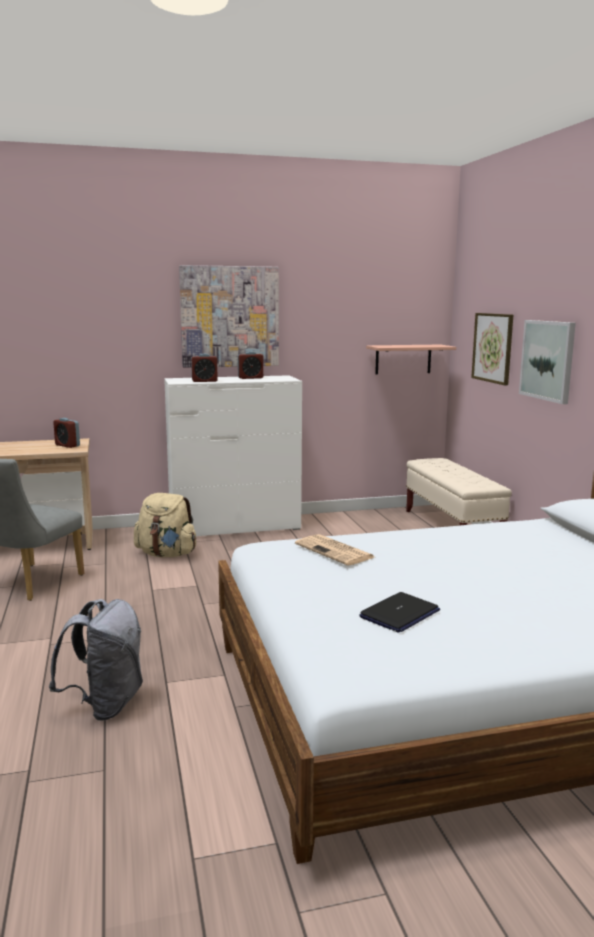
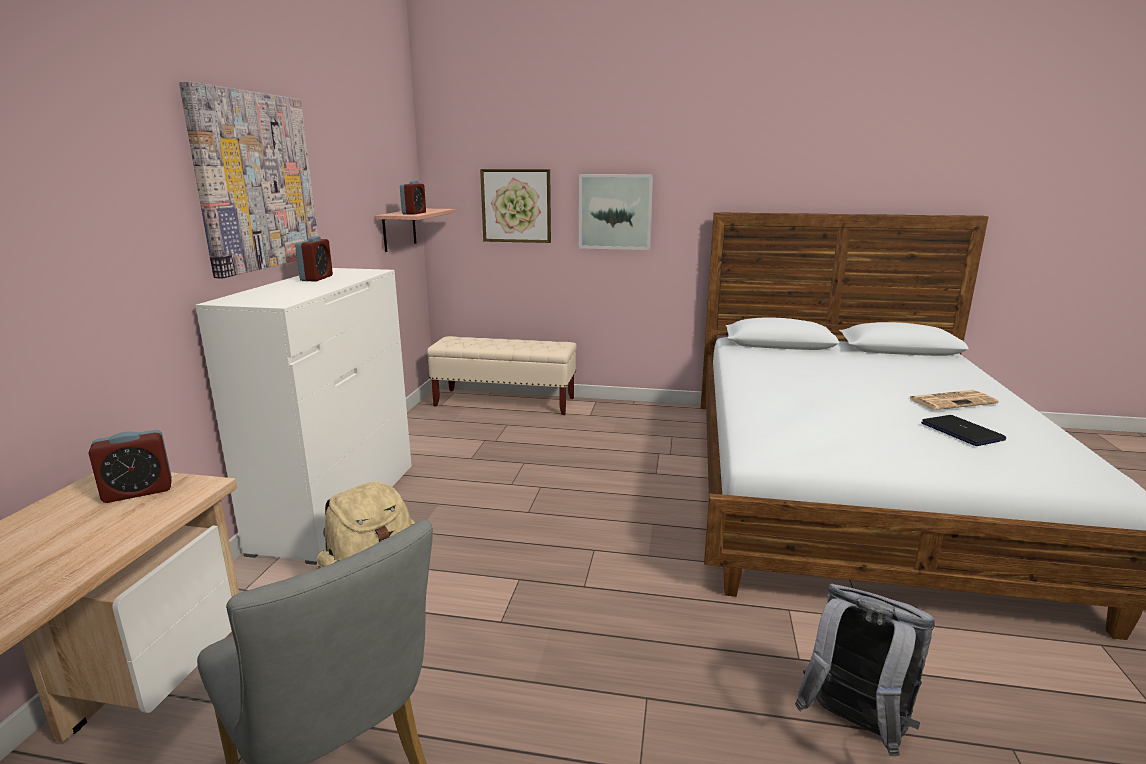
camera: 65 degrees left, 5 degrees up
(204, 381) = (298, 293): alarm clock -> alarm clock (414, 213)
(335, 551) = (803, 421): newspaper -> newspaper (952, 401)

